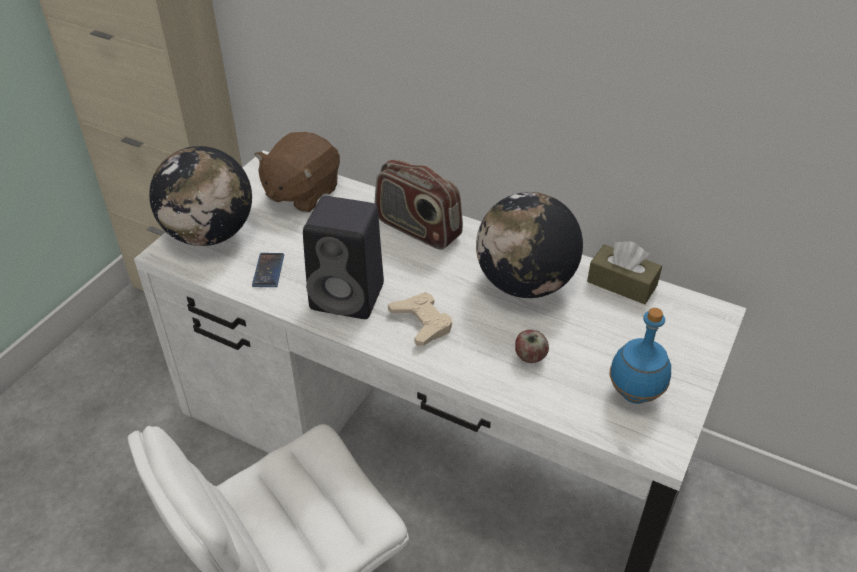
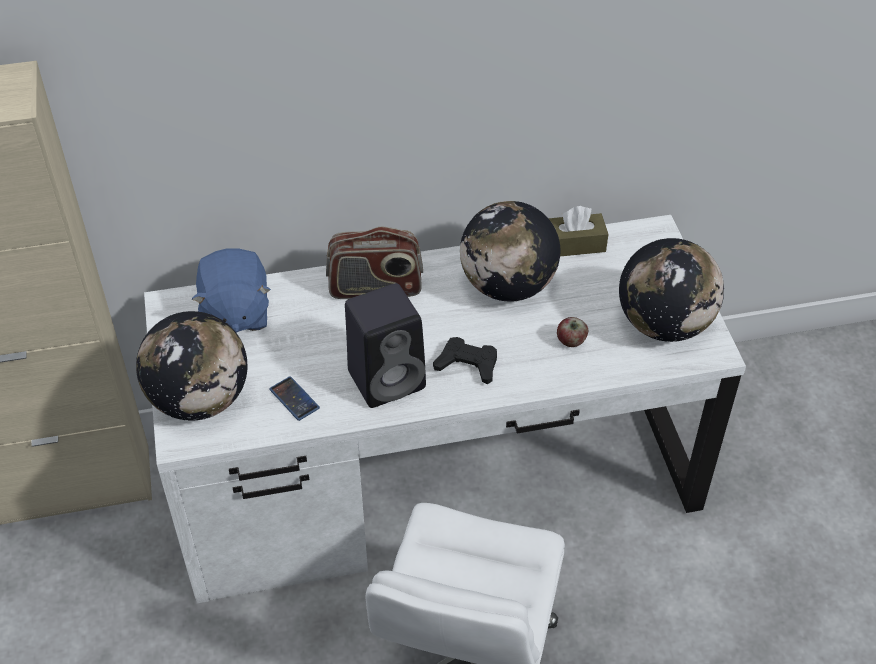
camera: 40 degrees left, 5 degrees up
(301, 193) = (235, 313): brown plush toy -> blue plush toy
(422, 322) = (467, 364): beige game controller -> black game controller
(635, 394) = (664, 324): blue bottle -> globe

